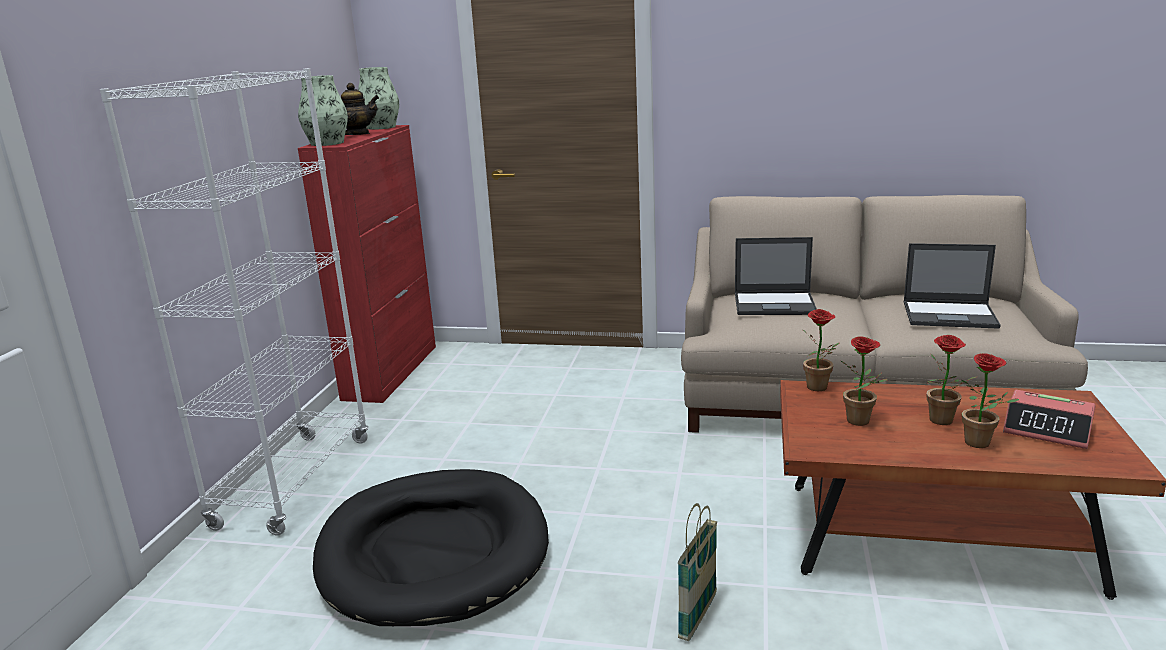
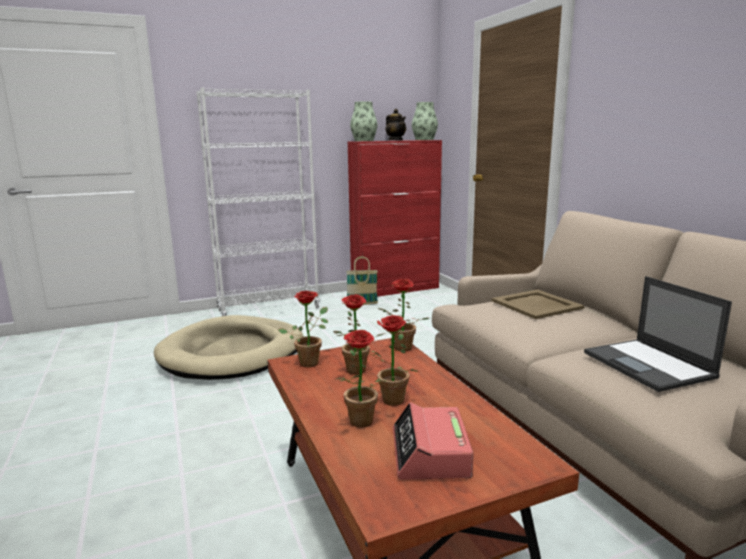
camera: 55 degrees right, 5 degrees down
(433, 552) = (233, 353): black dog bed -> beige dog bed
(698, 616) = (217, 438): basket -> basket (362, 304)
(775, 304) = (537, 304): laptop -> beige tray
(814, 437) = (310, 361): none -> potted plant

